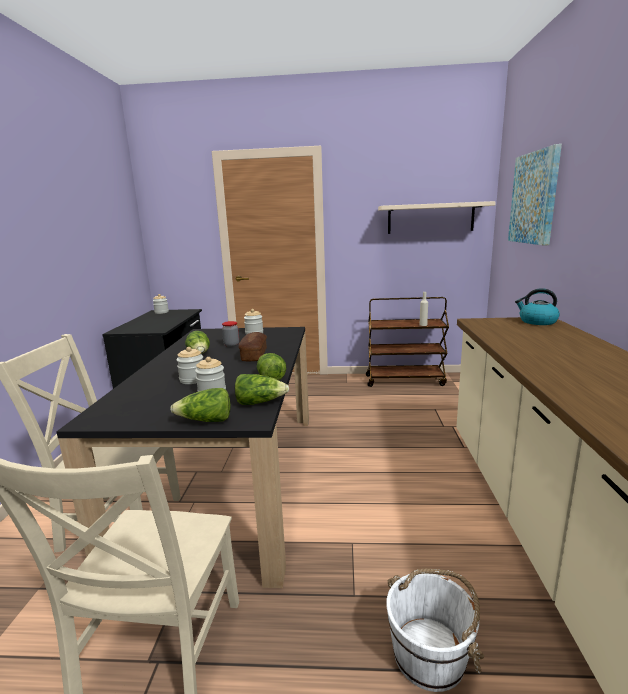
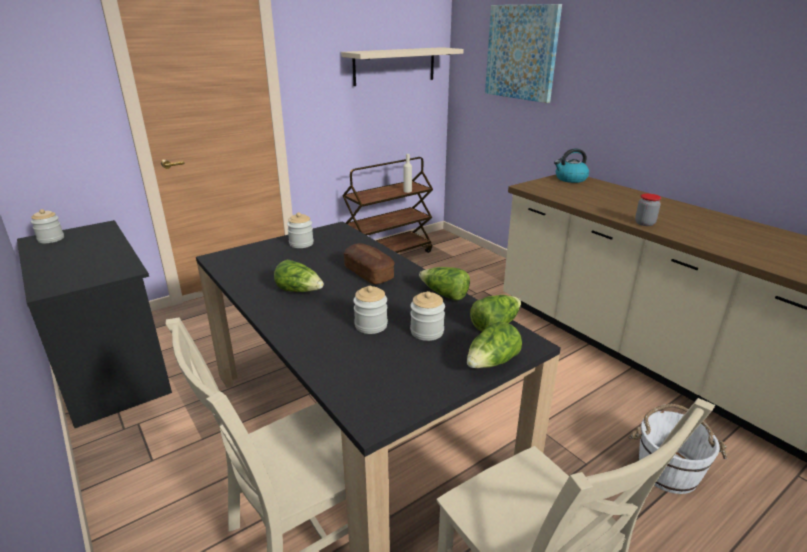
camera: 40 degrees left, 10 degrees up
(231, 345) = (310, 267): jar -> jar (644, 223)

